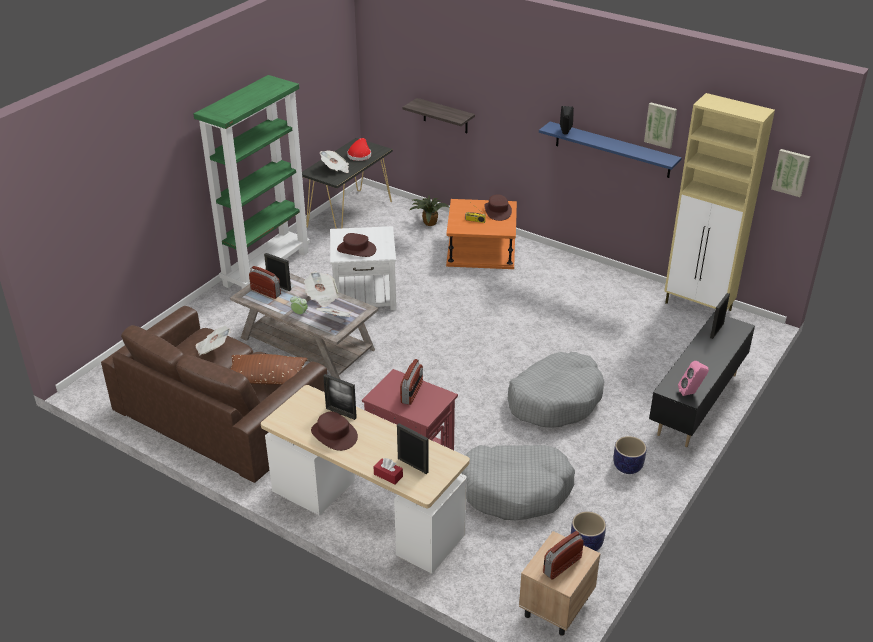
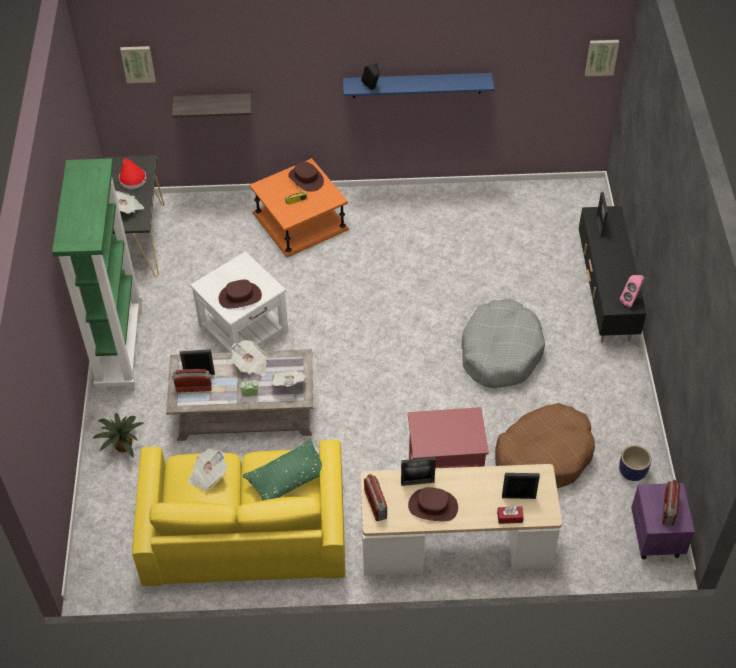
camera: 35 degrees left, 15 degrees up
(222, 414) = (245, 529): brown sofa -> yellow sofa
(266, 379) = (288, 479): brown pillow -> green pillow
(412, 393) = (445, 427): radio -> radio (376, 504)
(429, 222) = (223, 212): potted plant -> potted plant (122, 445)
(515, 489) = (544, 455): grey dog bed -> brown dog bed
(555, 607) = (656, 538): beige nightstand -> purple nightstand
(627, 467) = (604, 385): planter -> none
(661, 124) = (467, 50): picture -> picture (138, 63)
(699, 307) = (530, 193): beige cabinet -> none

